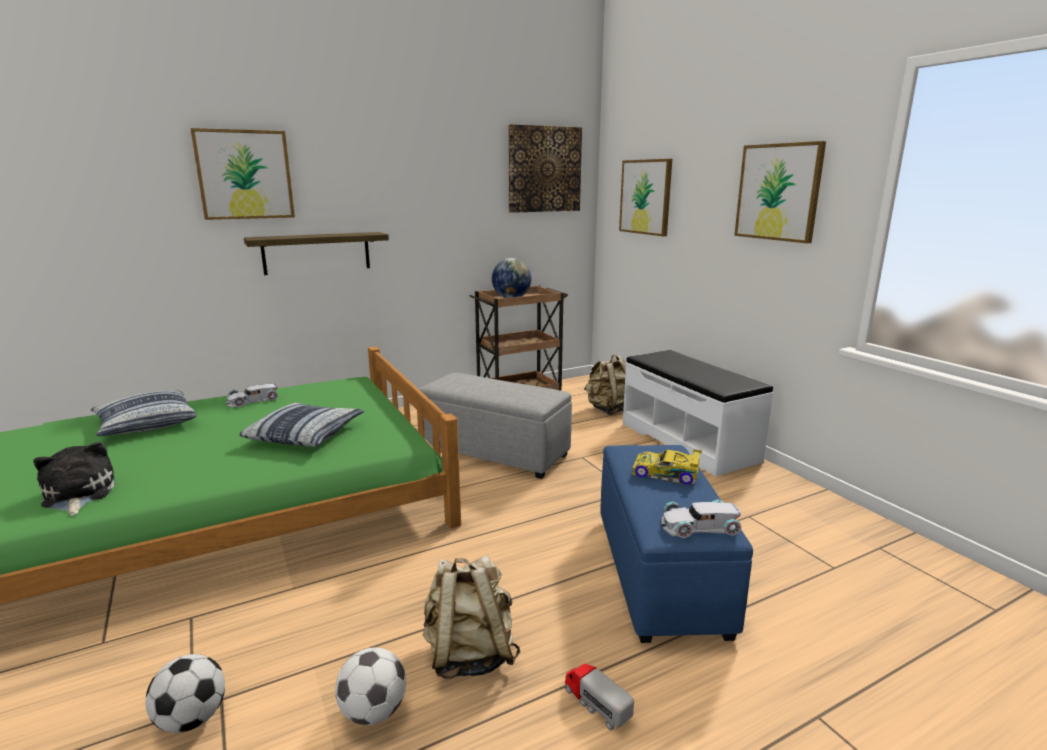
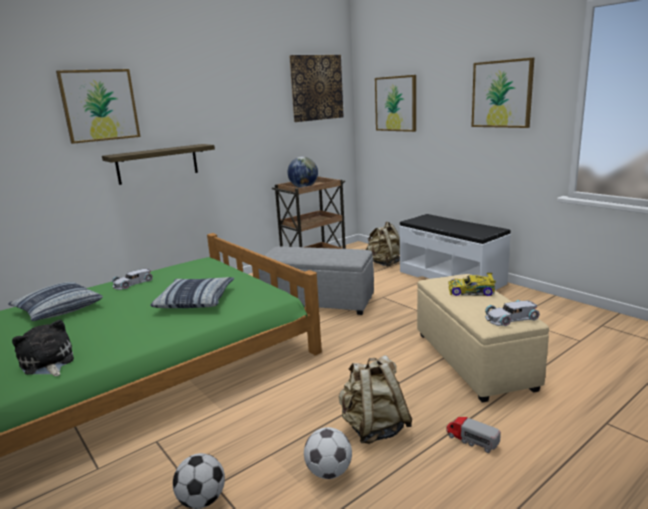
camera: 10 degrees left, 0 degrees up
(660, 573) = (473, 360): blue ottoman -> beige ottoman

